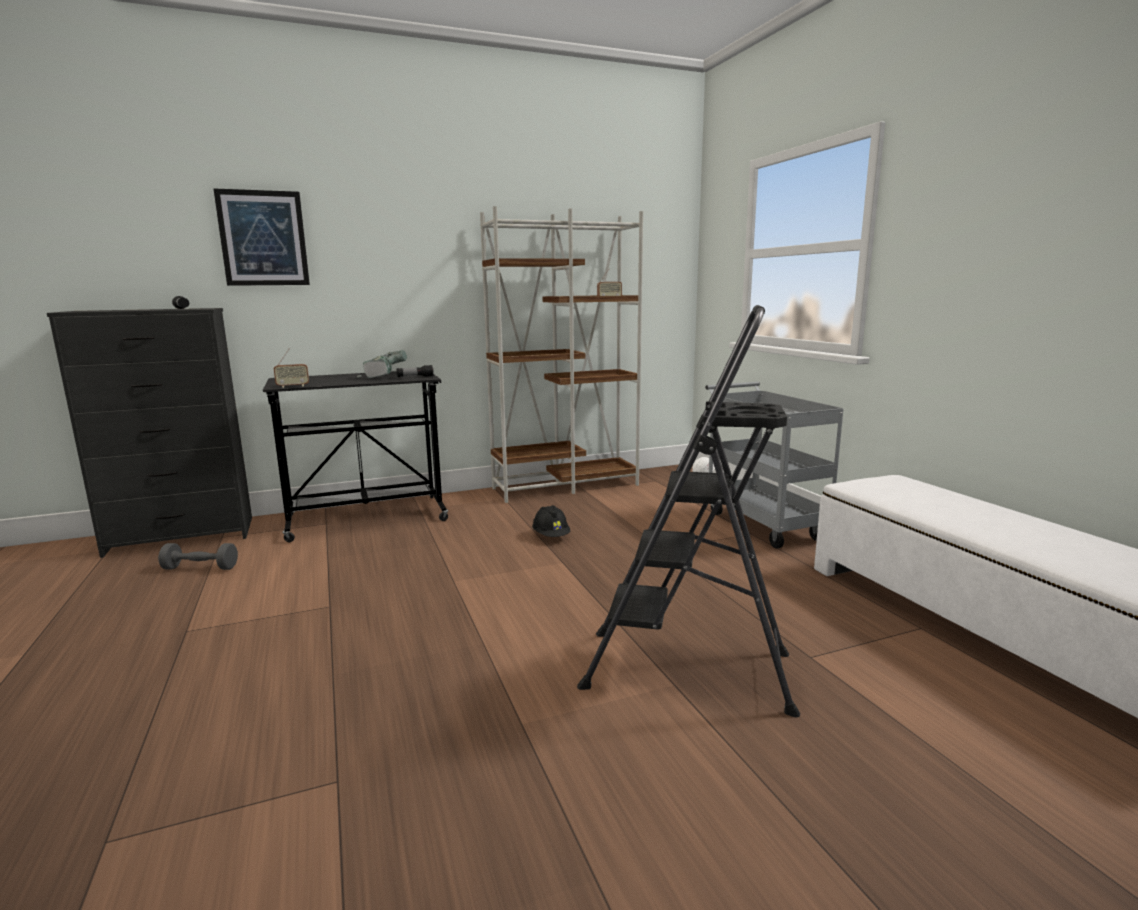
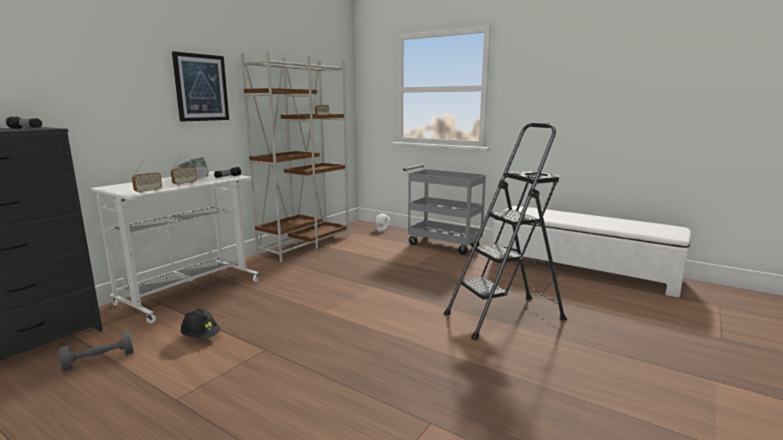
camera: 35 degrees left, 0 degrees up
(263, 238) = (76, 64): picture -> picture (201, 87)
(348, 381) = (184, 184): none -> radio
(367, 517) = (190, 292): black desk -> white desk
(551, 536) = (343, 274): black hard hat -> black hard hat (201, 336)

